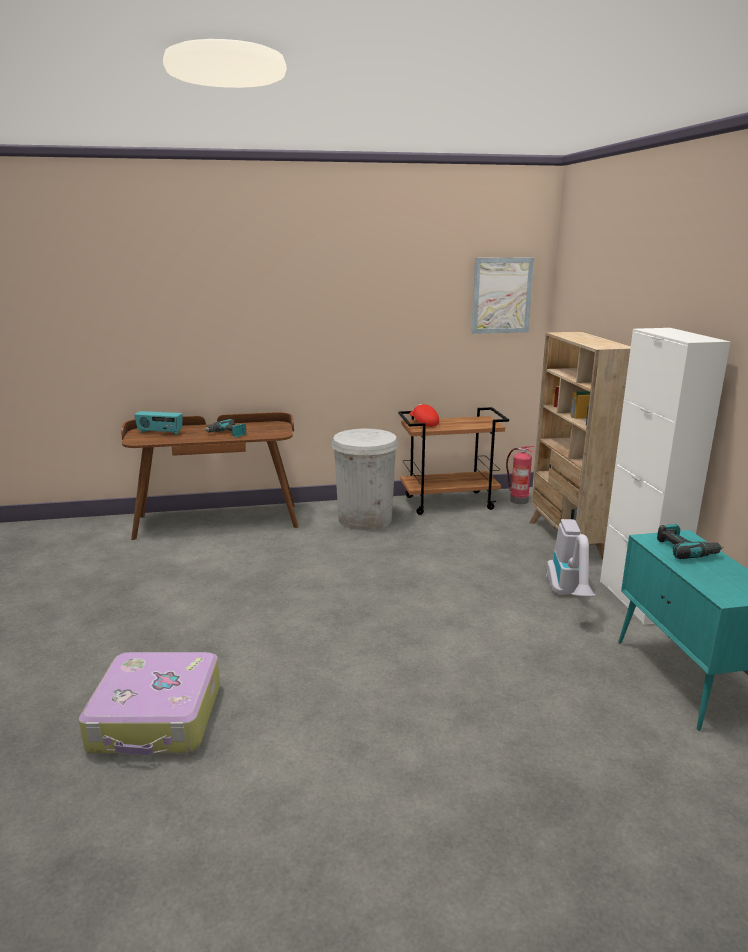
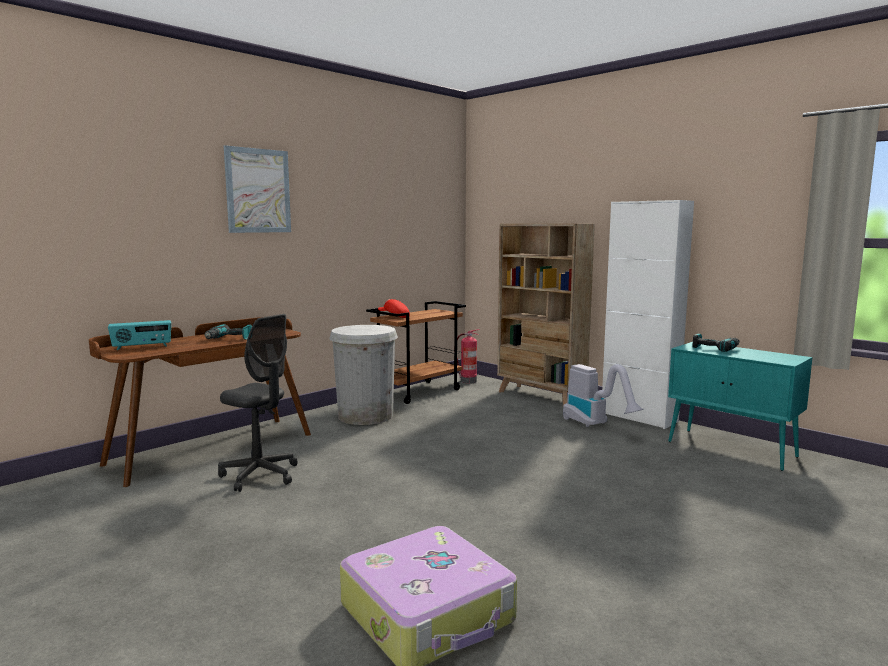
camera: 35 degrees left, 10 degrees down
(215, 557) = (260, 475): none -> grey office chair
(501, 295) = (434, 202): picture -> picture (258, 191)

